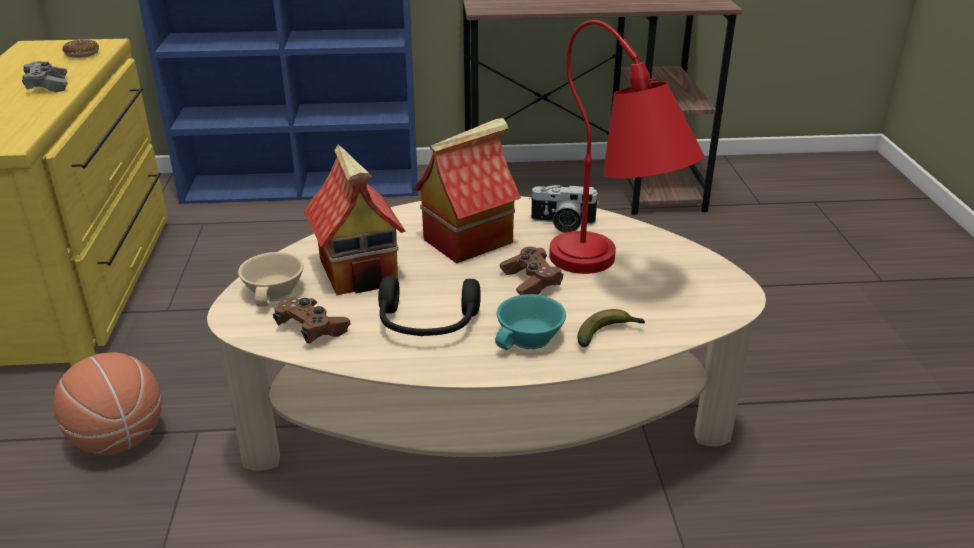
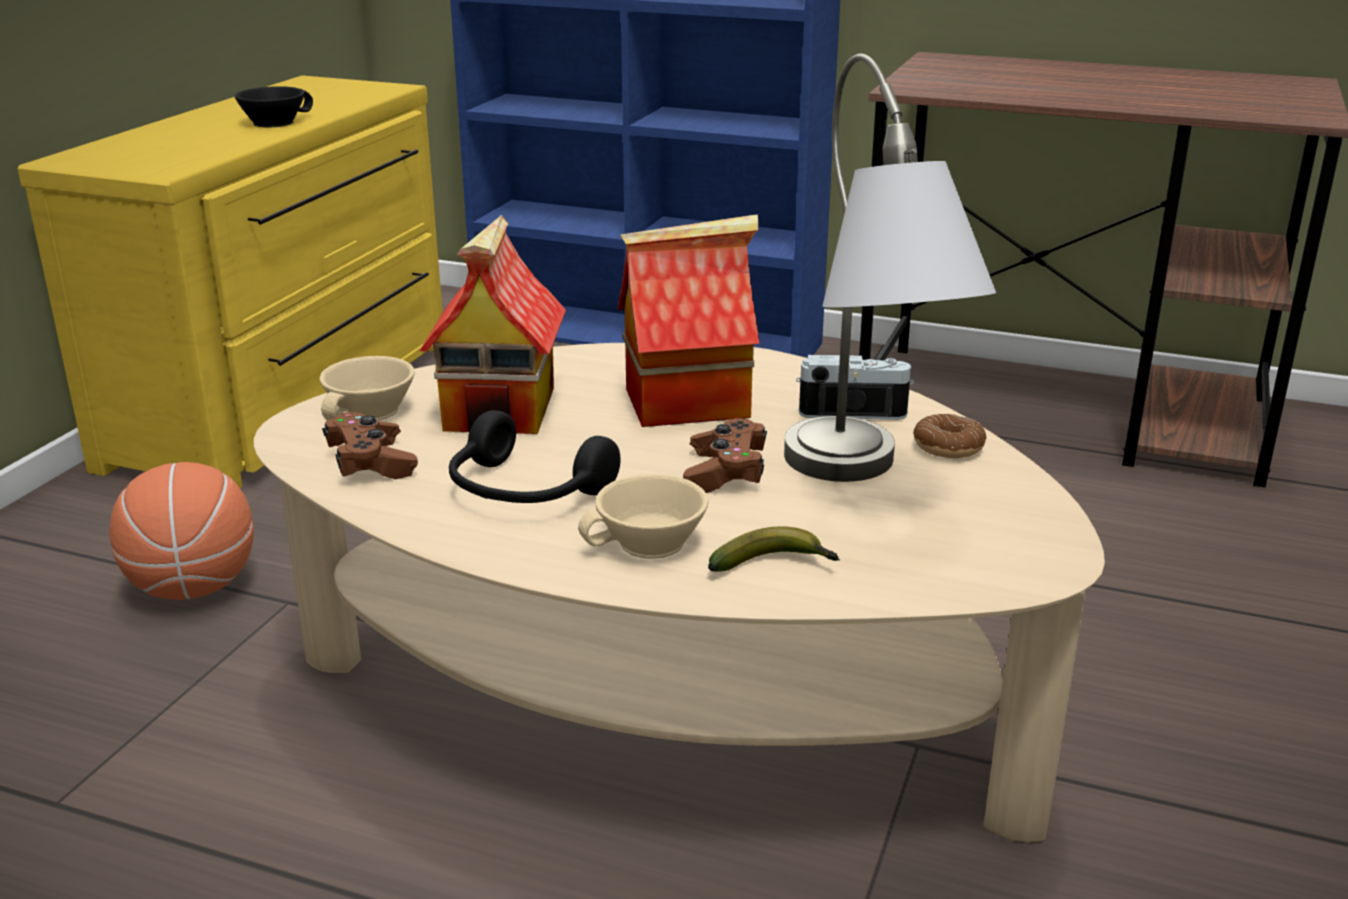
camera: 25 degrees right, 5 degrees down
(47, 86) = (274, 122): grey game controller -> black cup
(82, 54) = (352, 95): donut -> donut (948, 447)
(530, 339) = (649, 544): turquoise cup -> beige cup
(562, 224) = (851, 408): camera -> camera turned 150 degrees clockwise
(615, 275) = (866, 491): red table lamp -> grey table lamp

